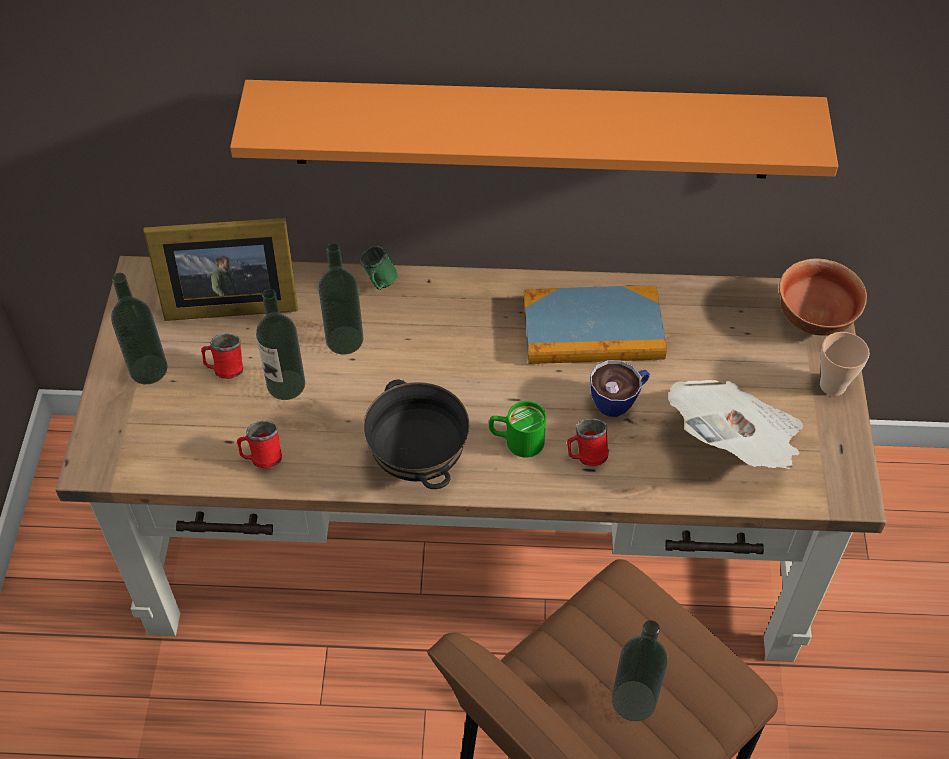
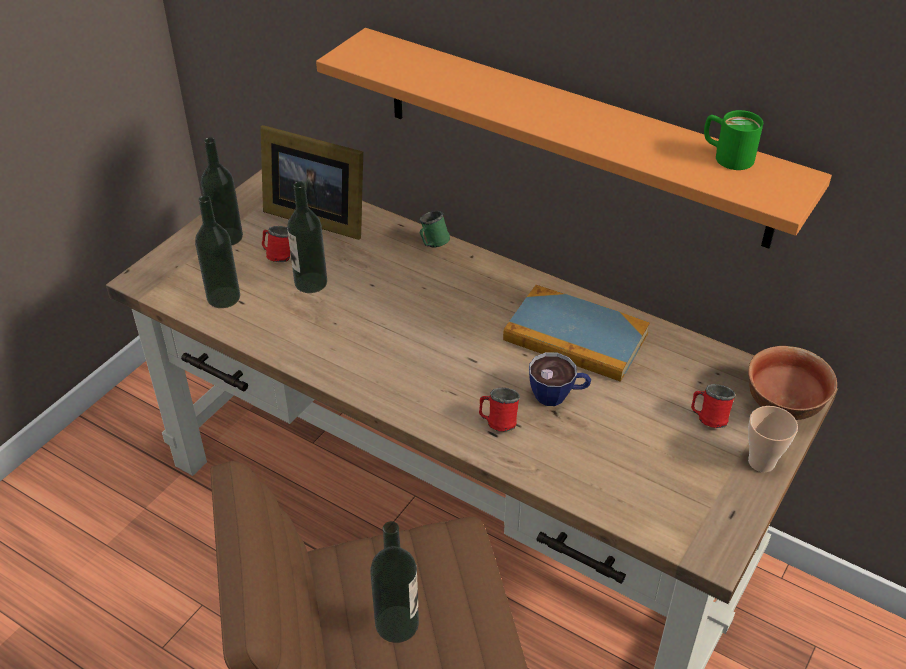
camera: 30 degrees right, 10 degrees down
(262, 457) = (254, 321): red mug -> red mug (708, 418)
(344, 340) = (376, 270): bottle -> bottle (223, 297)
(417, 461) = (362, 370): black bowl -> none
(516, 441) = (450, 389): green mug -> green mug (726, 156)
(735, 443) = (635, 468): newspaper -> none

